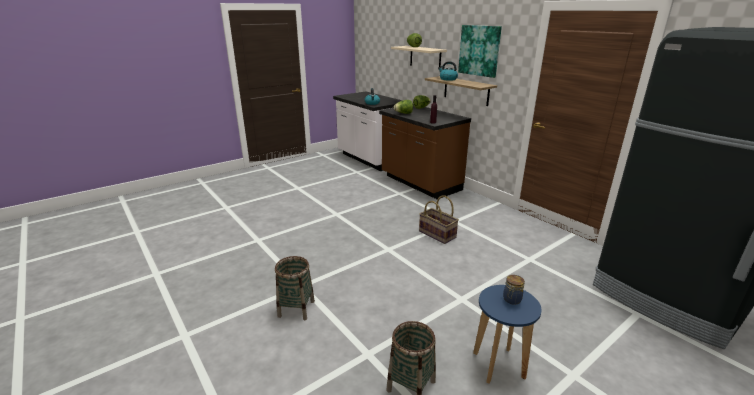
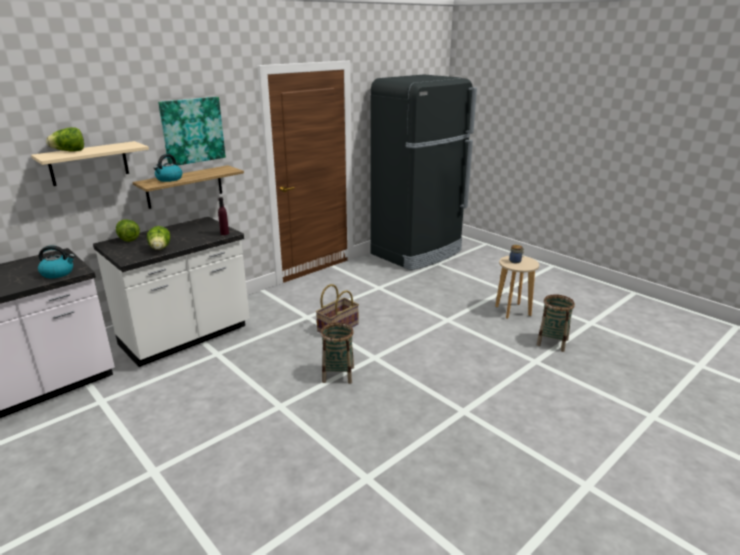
camera: 95 degrees left, 0 degrees up
(296, 309) = (503, 408): basket -> basket (338, 374)
(420, 183) = (186, 337): brown counter -> white counter
(499, 365) = (513, 311): blue stool -> beige stool

